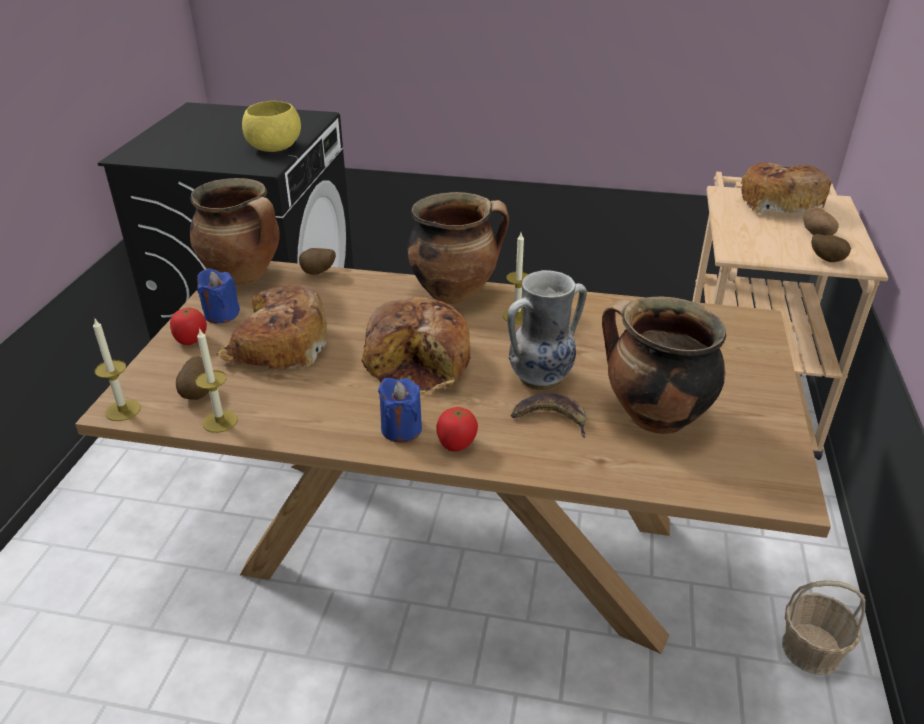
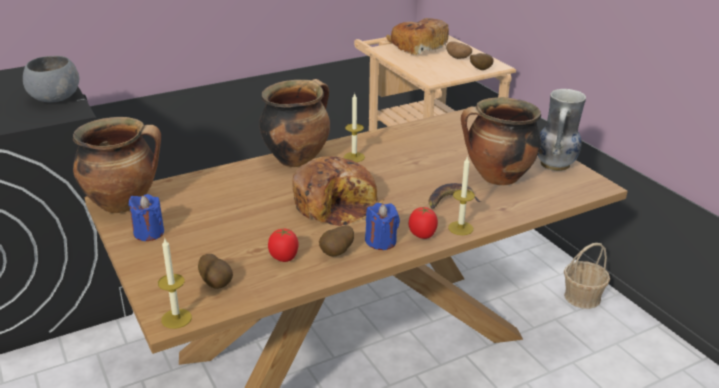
camera: 40 degrees left, 5 degrees down
(191, 340) = (153, 257): tomato -> tomato (284, 257)
(220, 421) = (261, 291): candle -> candle (460, 228)
(273, 148) = (54, 98): yellow bowl -> grey bowl
(277, 345) = (225, 233): bread -> none
(318, 274) = (181, 181): potato -> potato (337, 253)
(541, 379) = (417, 184): vase -> vase (556, 165)

